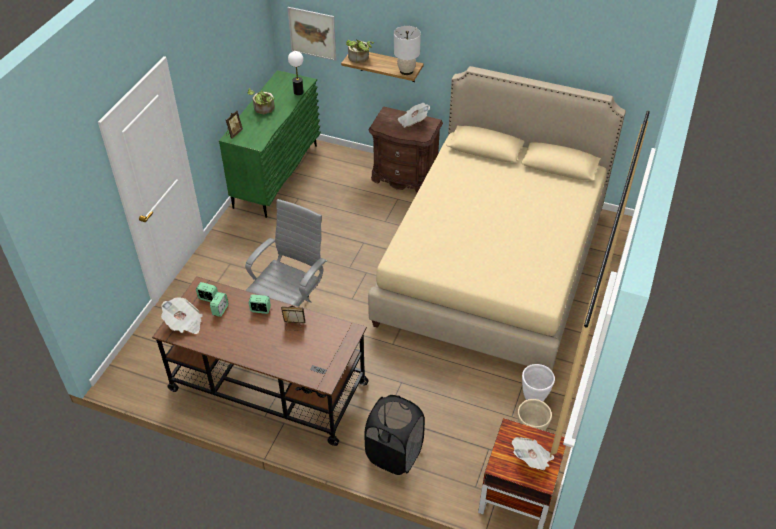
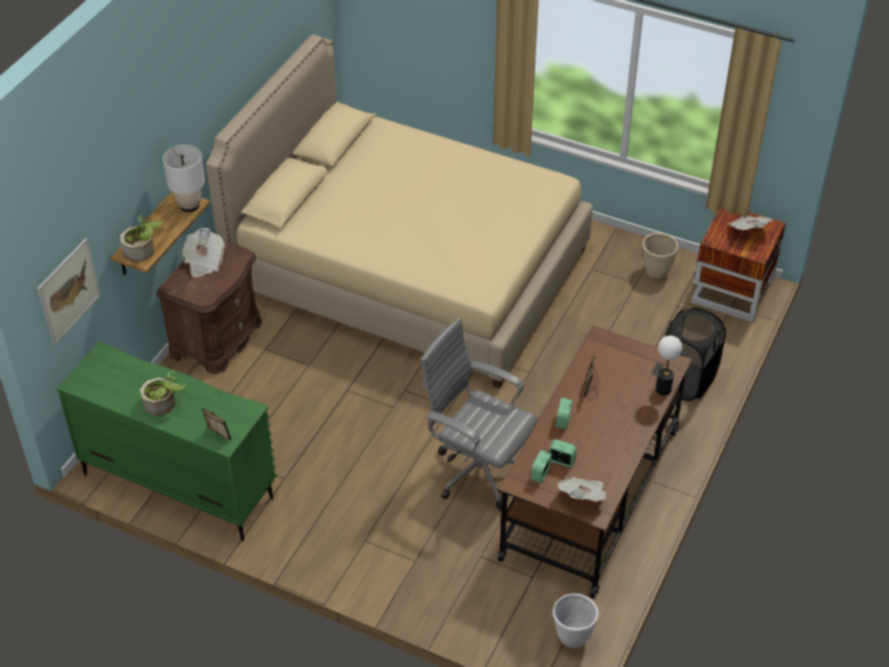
camera: 85 degrees left, 0 degrees up
(298, 92) = (129, 363): table lamp -> table lamp (663, 389)
(534, 397) = (610, 262): white planter -> white planter (572, 637)

